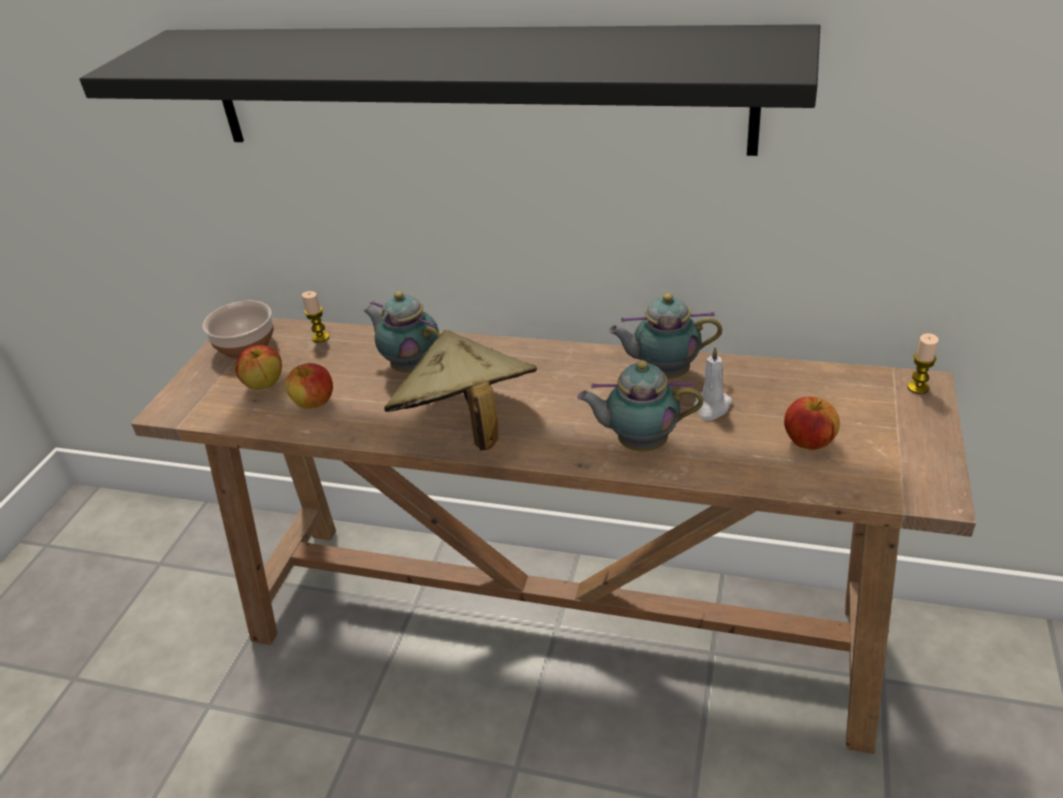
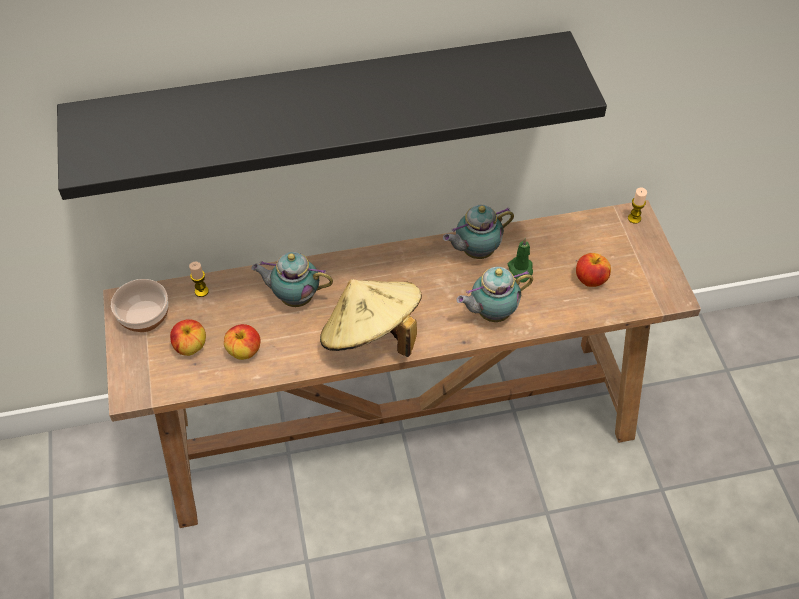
camera: 30 degrees left, 15 degrees up
(711, 407) = (520, 270): white candle -> green candle

